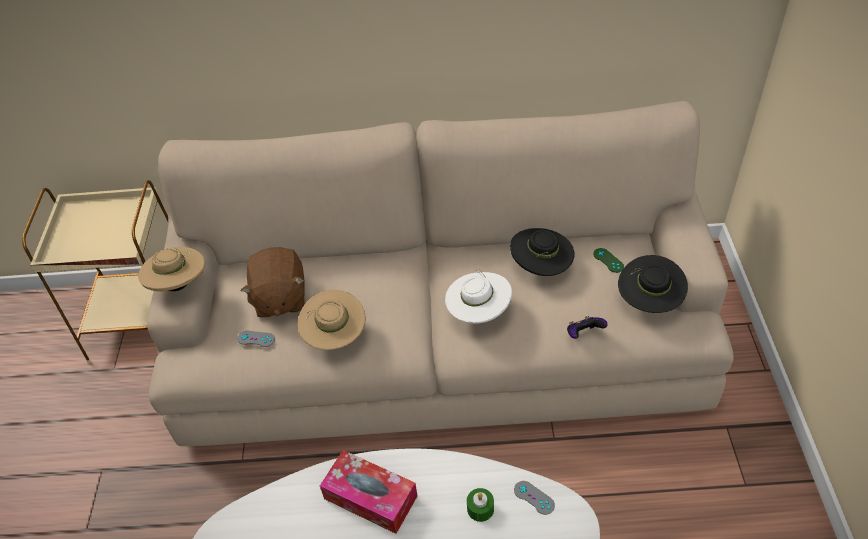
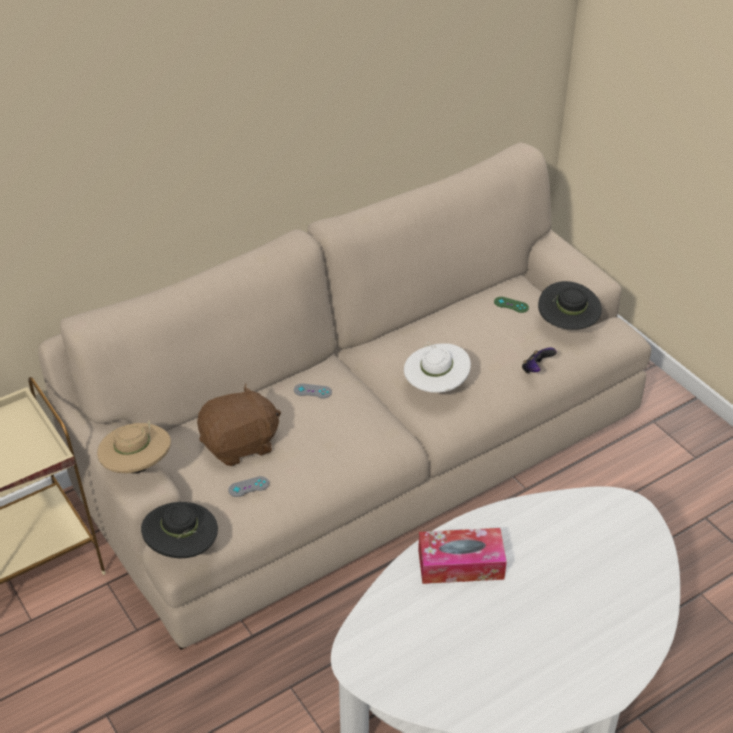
camera: 35 degrees left, 5 degrees down
(280, 298) = (240, 444): brown plush toy -> brown plush toy turned 75 degrees counterclockwise
(335, 336) = (324, 454): beige hat -> none
(480, 508) = (555, 531): green candle -> none
(534, 497) = (589, 504): grey game controller -> grey game controller (312, 391)
(541, 267) = (460, 330): black hat -> black hat (183, 547)

